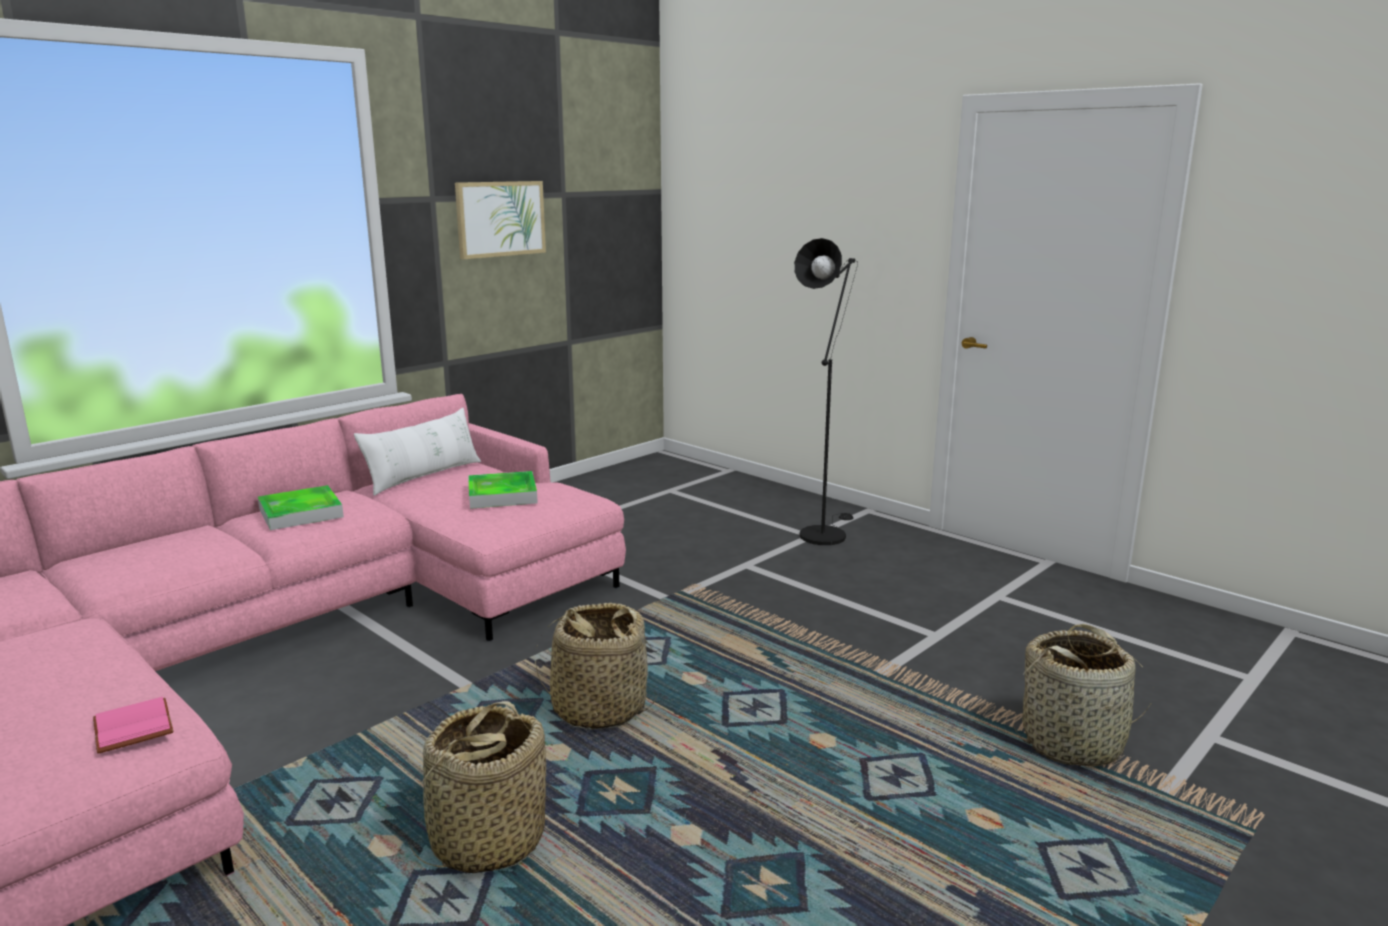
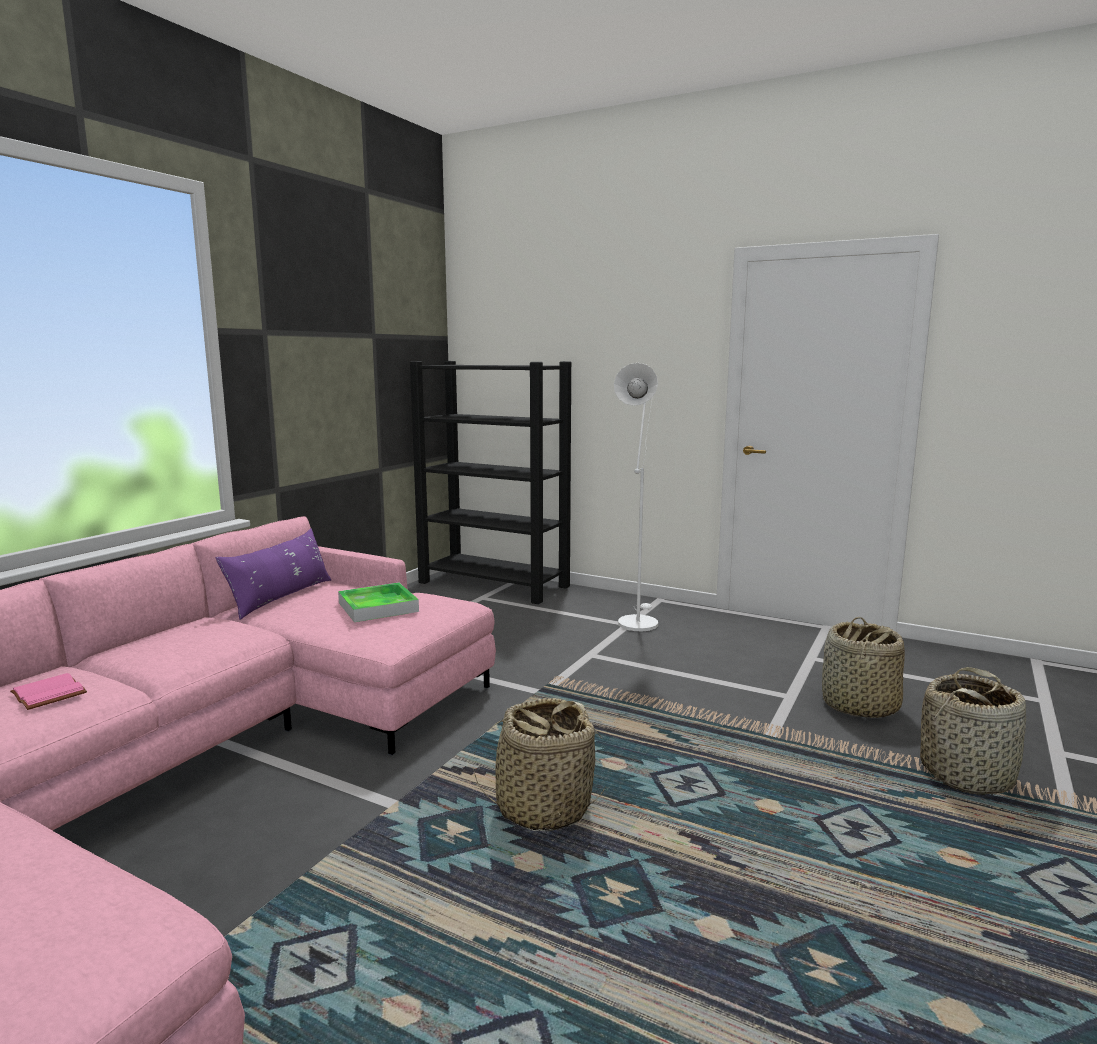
camera: 15 degrees left, 5 degrees down
(130, 727) = (92, 927): pink book -> pink book (46, 694)
(301, 513) = (171, 643): tray -> none
(424, 476) = (281, 597): white pillow -> purple pillow
(487, 841) = (515, 979): basket -> basket (859, 706)
(500, 219) = (323, 354): picture -> none
(692, 476) = (494, 584): none -> black bookcase
(824, 533) = (637, 621): black floor lamp -> white floor lamp

